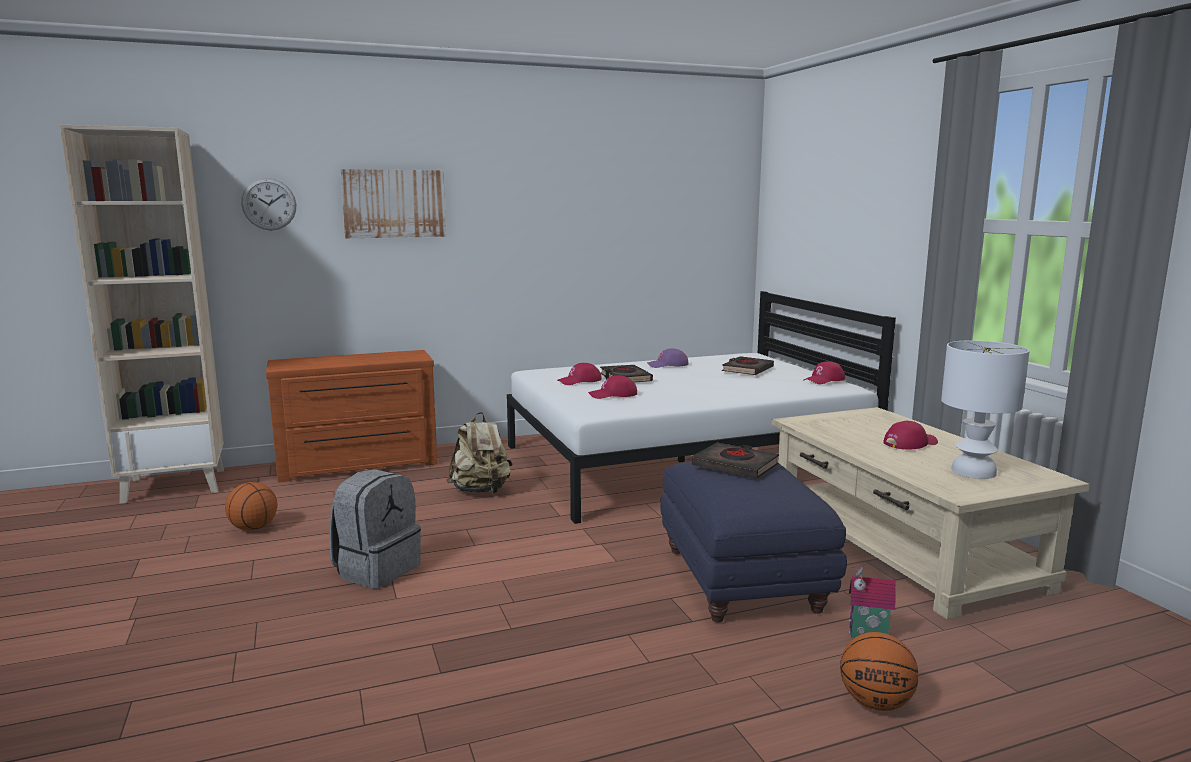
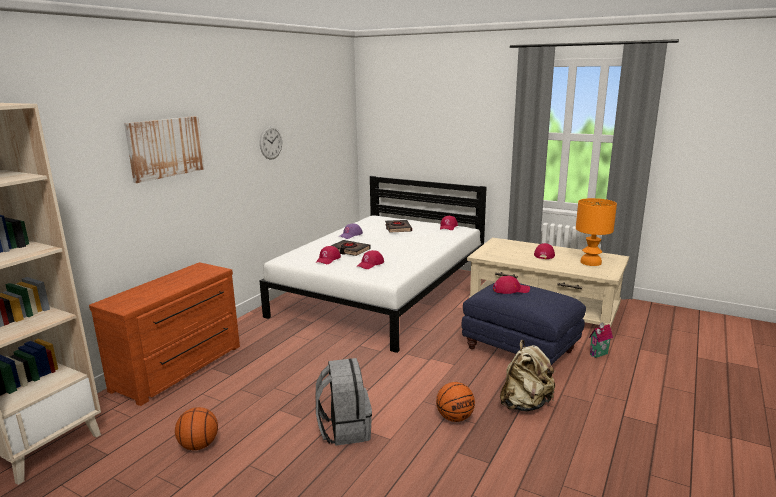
camera: 40 degrees left, 5 degrees up
(269, 204) = (70, 162): wall clock -> wall clock (271, 142)
(481, 491) = (307, 354): beige backpack -> beige backpack (525, 404)
(735, 466) = (510, 290): black book -> red cap
(875, 703) = (644, 381): basketball -> basketball (455, 418)
(972, 472) = (590, 262): white table lamp -> orange table lamp

